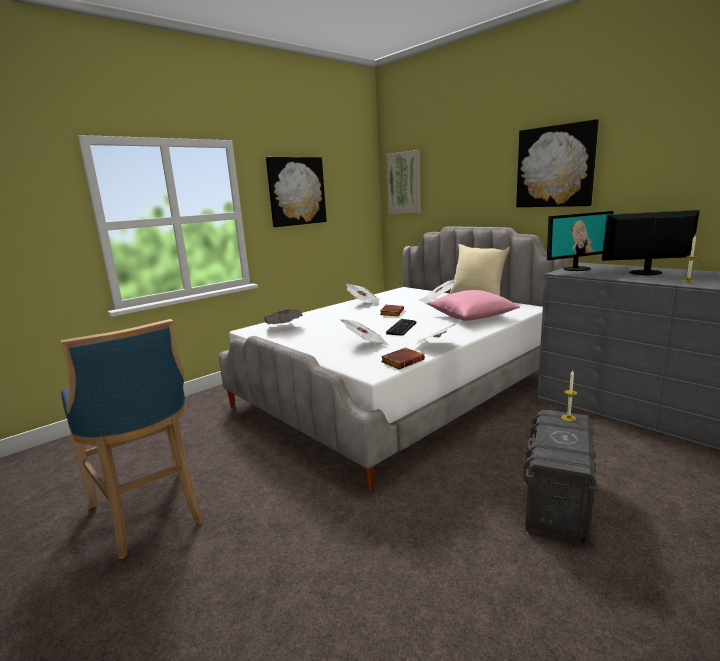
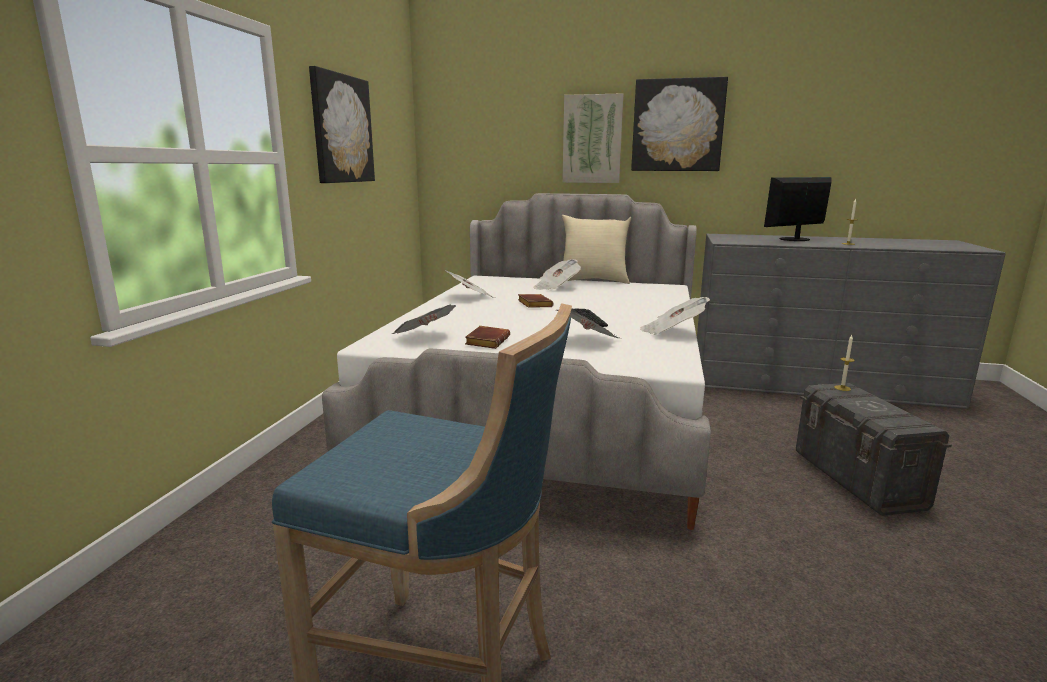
camera: 35 degrees left, 0 degrees up
(402, 361) = (678, 353): brown book -> brown book (486, 341)
(404, 183) = (461, 134): picture -> picture (592, 139)
(471, 317) = (635, 300): pink pillow -> none
(576, 268) = (725, 238): monitor -> none

